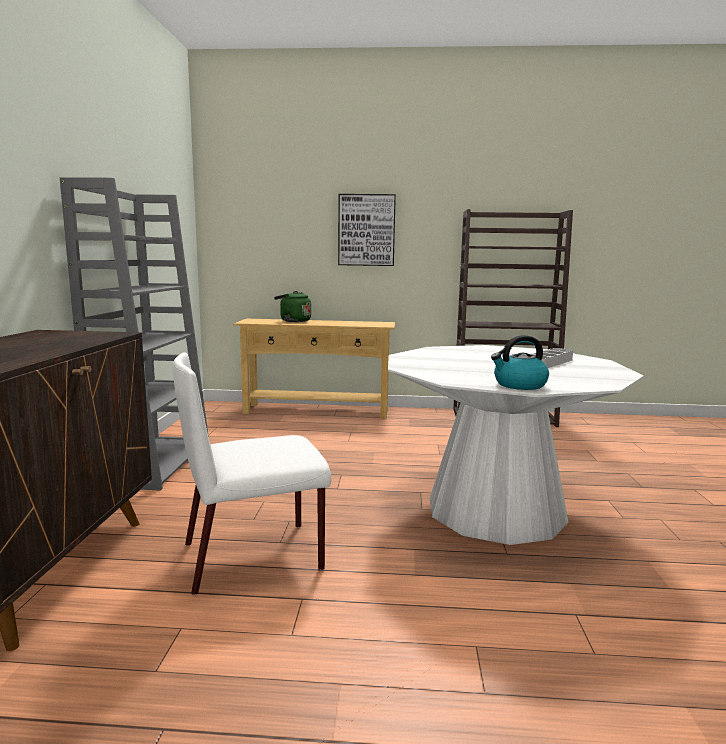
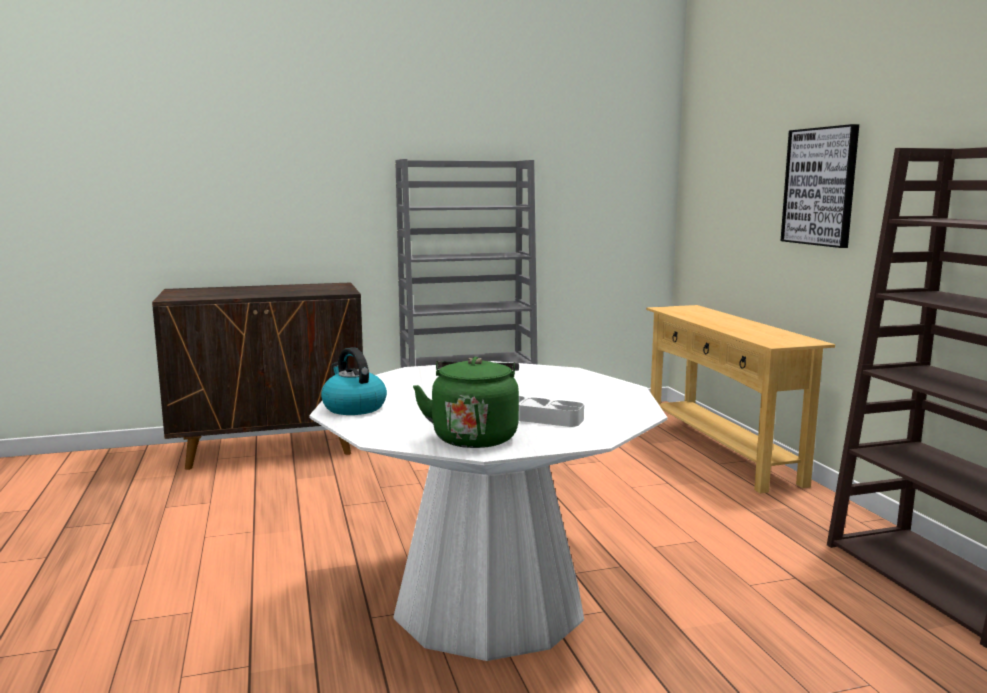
camera: 70 degrees right, 0 degrees up
(255, 556) = (314, 501): white chair -> none
(293, 321) = (717, 316): green kettle -> green kettle (474, 437)

